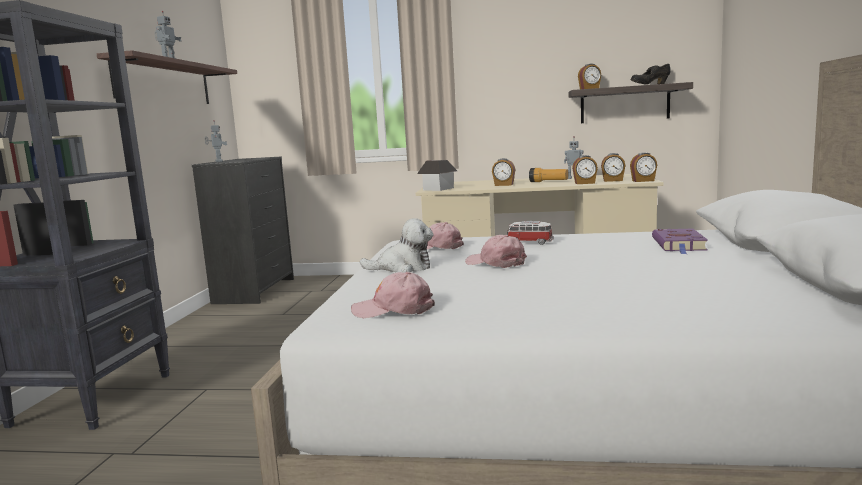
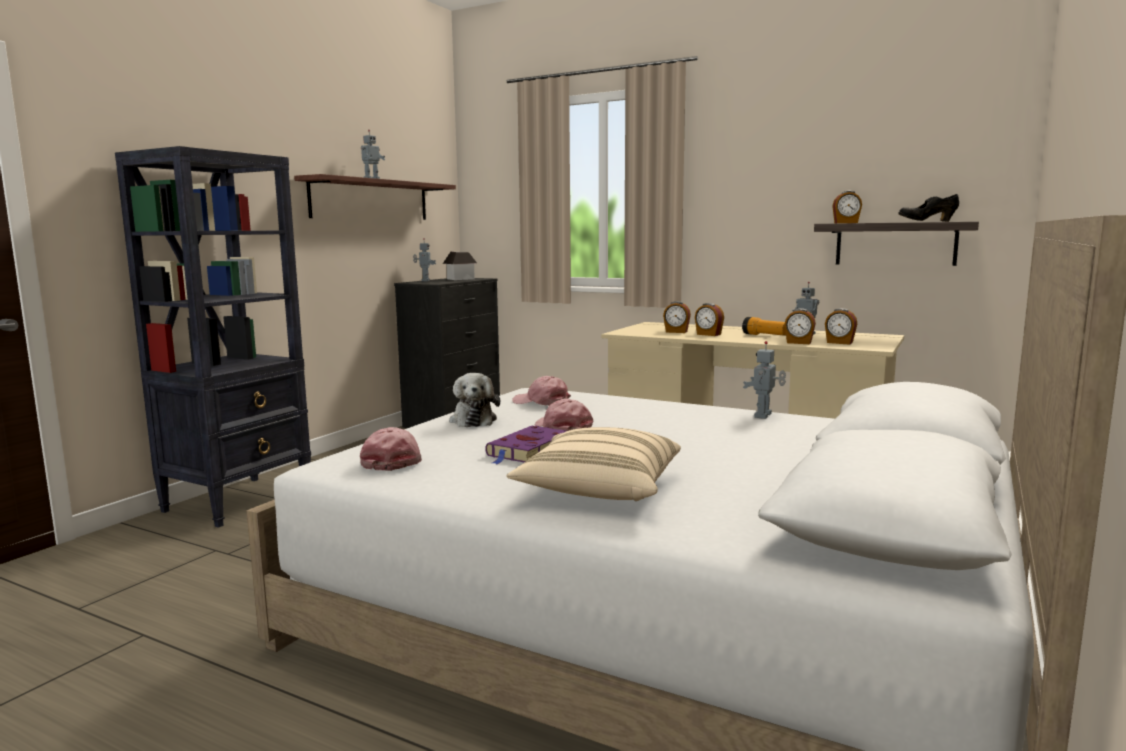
camera: 20 degrees right, 0 degrees up
(394, 309) = (392, 461): pink cap -> pink cap turned 60 degrees clockwise
(403, 268) = (473, 420): plush toy -> plush toy turned 60 degrees clockwise
(438, 189) = (631, 332): toy house -> toy house (460, 279)
(529, 243) = (638, 410): toy car -> none
(628, 301) = (599, 489): none -> beige pillow
(632, 234) = (764, 415): none -> toy robot
(643, 181) = (872, 347): alarm clock -> alarm clock (676, 332)
(679, 245) = (785, 437): purple book -> purple book (528, 450)

